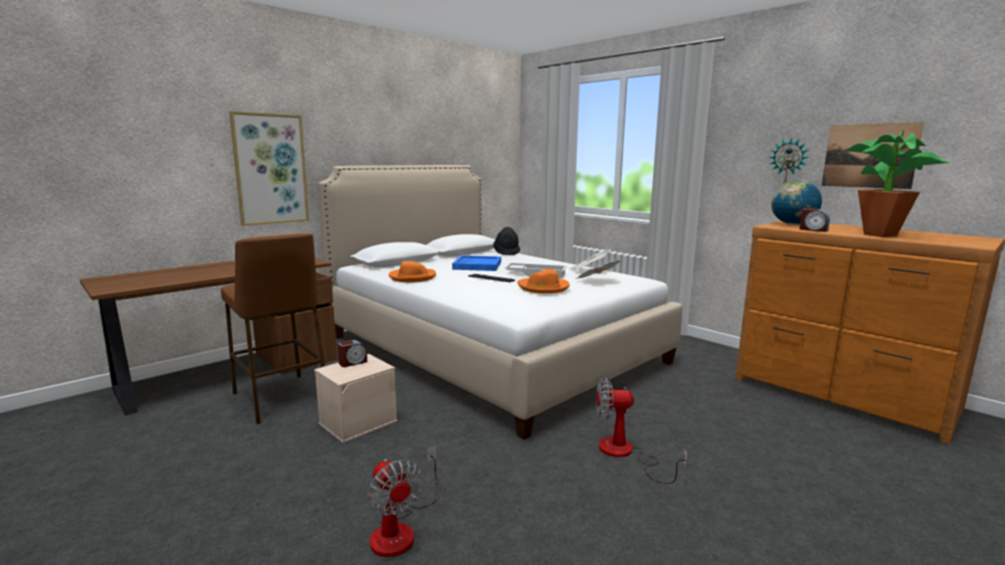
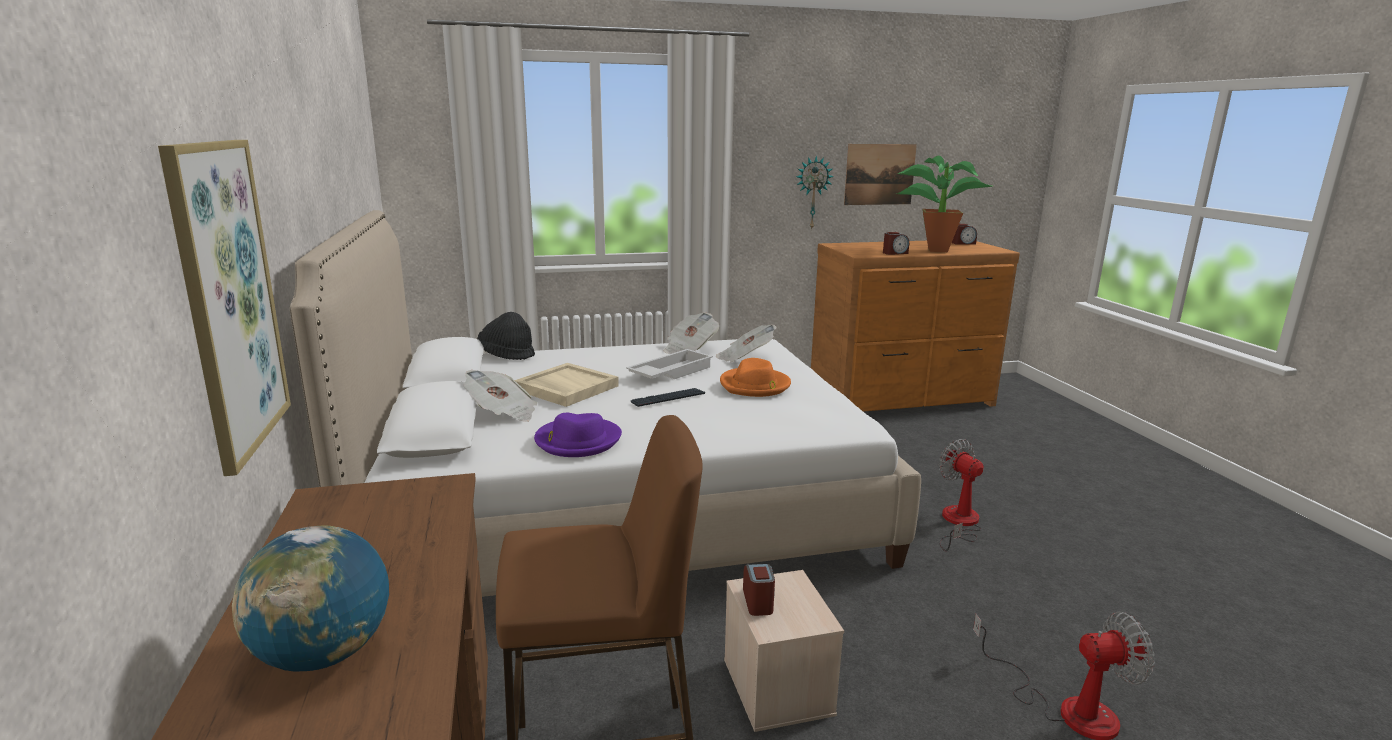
camera: 60 degrees left, 5 degrees up
(412, 277) = (577, 441): orange hat -> purple hat
(429, 264) = (503, 413): none -> newspaper
(477, 265) = (566, 388): blue tray -> beige tray
(625, 454) = (958, 523): fan -> fan turned 120 degrees clockwise
(793, 224) = (855, 249): globe -> globe (324, 654)
(961, 238) = (963, 243): none -> alarm clock

